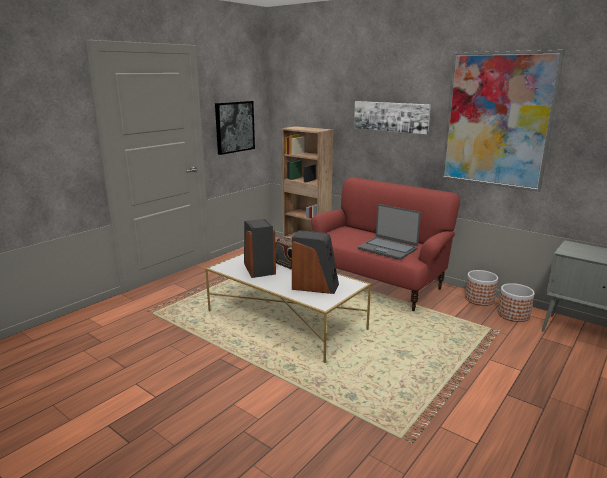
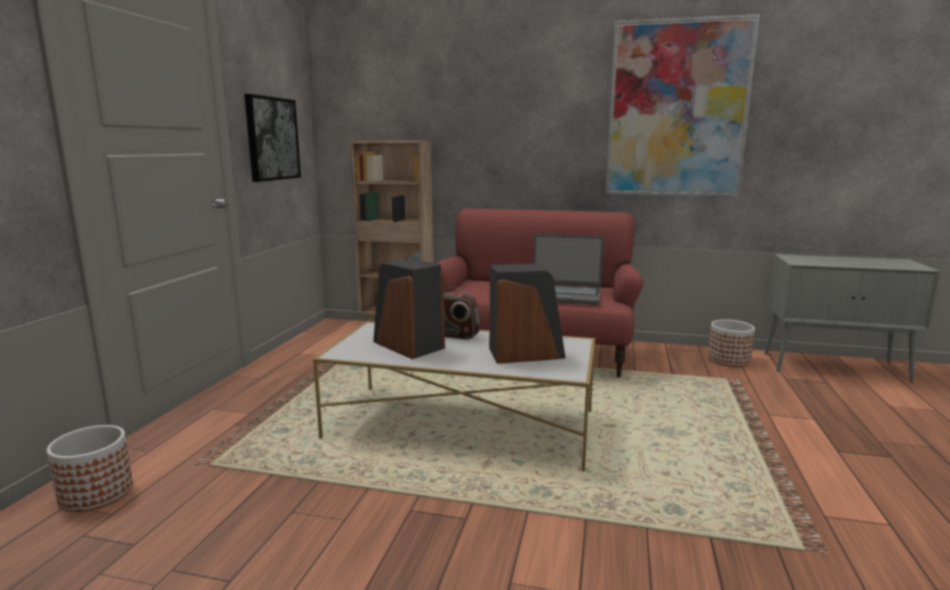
camera: 25 degrees left, 5 degrees down
(391, 116) = (523, 115): picture -> none
(479, 299) = (674, 350): planter -> planter (97, 493)

